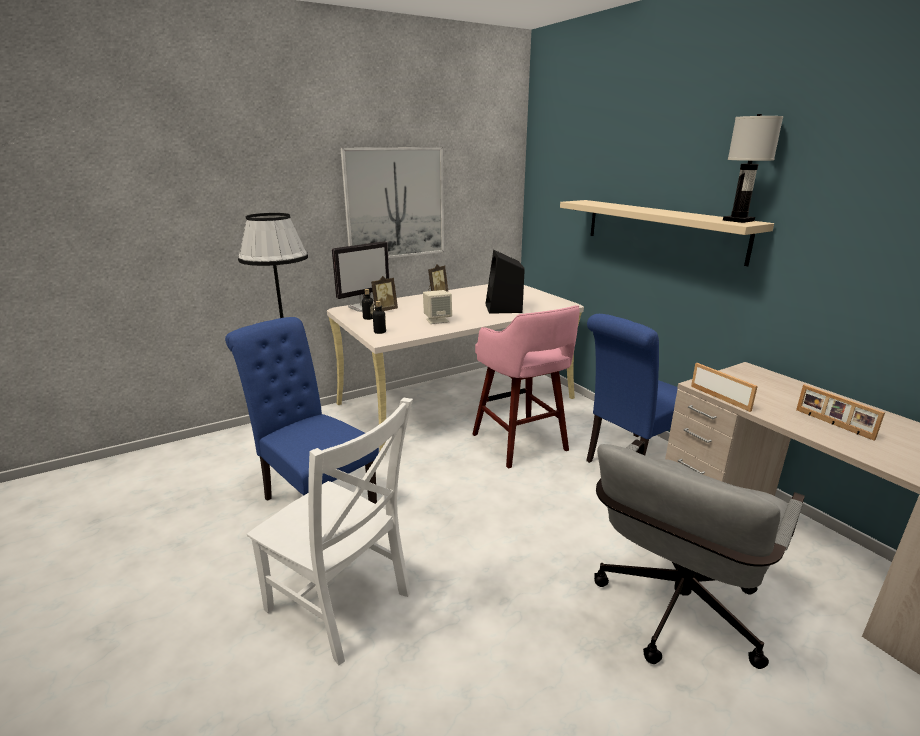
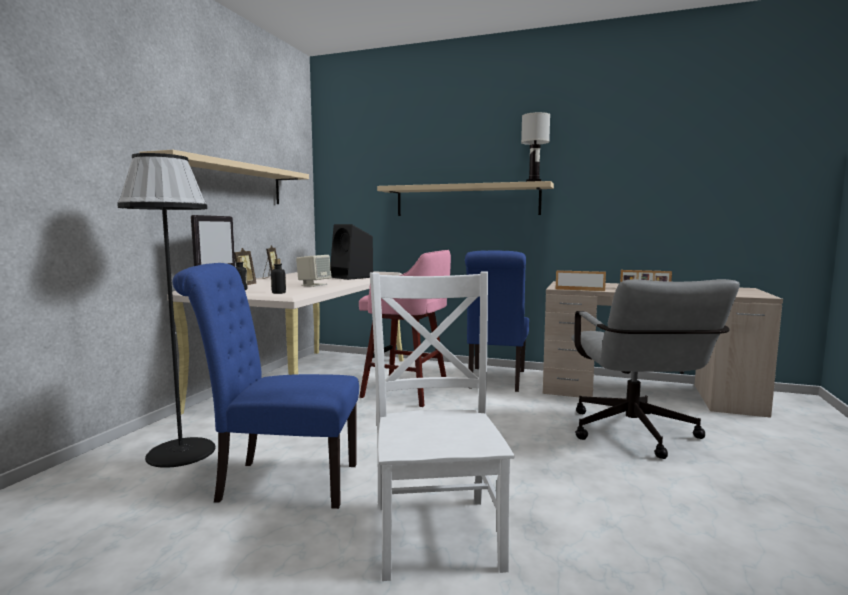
camera: 40 degrees left, 15 degrees down
(342, 605) = (437, 530): white chair -> white chair turned 90 degrees counterclockwise
(395, 203) = (225, 183): picture -> beige shelf

